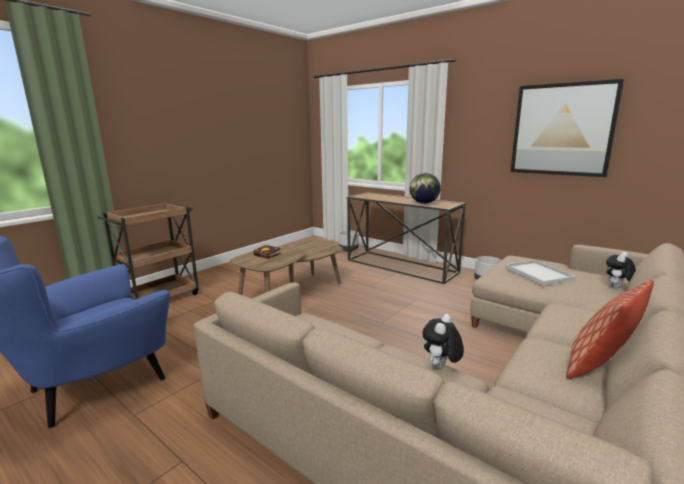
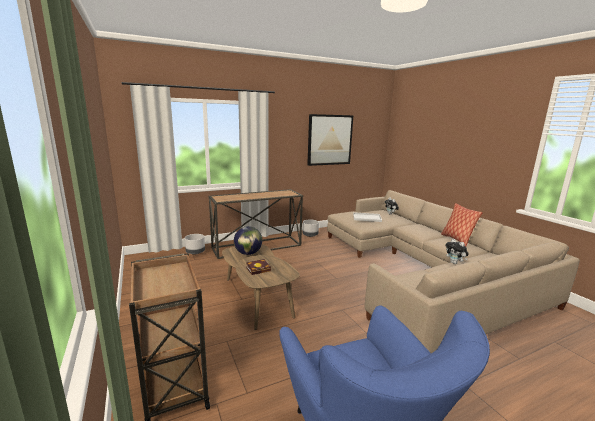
camera: 65 degrees left, 0 degrees up
(424, 203) = (278, 194): globe -> globe (248, 253)

